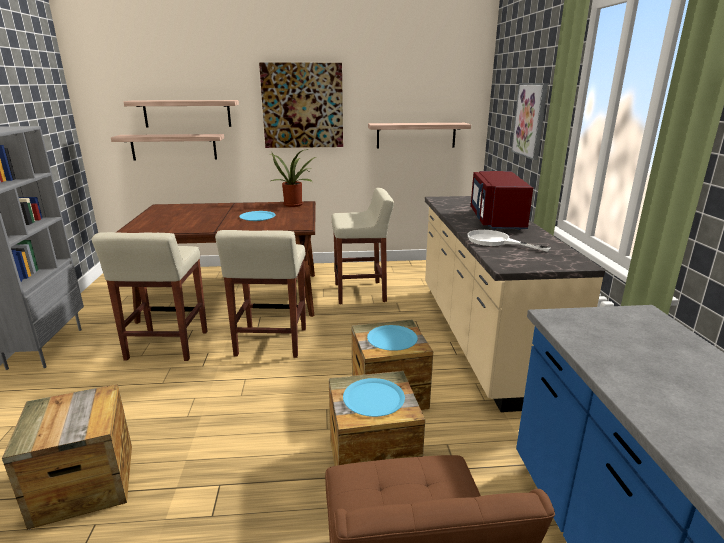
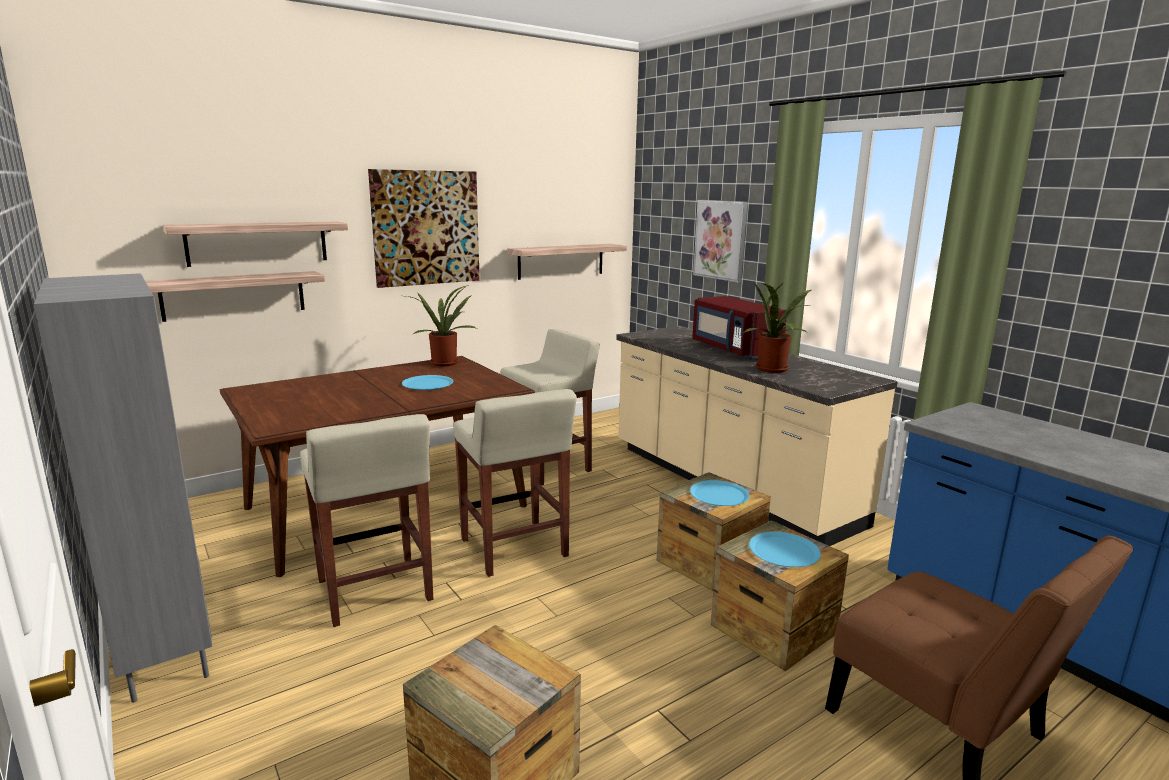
camera: 30 degrees left, 5 degrees down
(495, 241) = (774, 370): white frying pan -> potted plant

